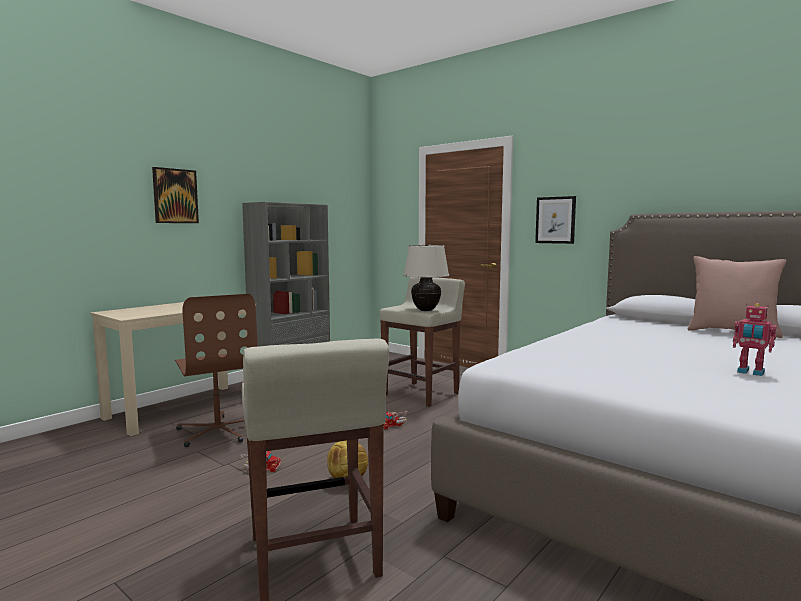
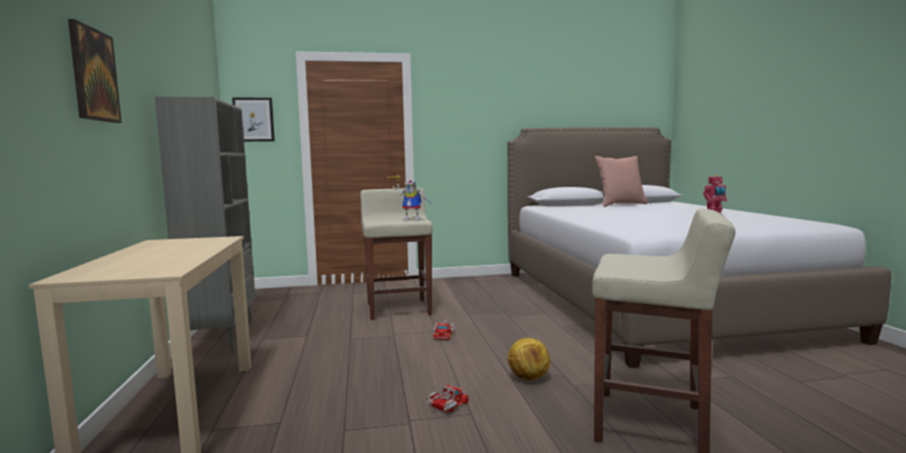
camera: 50 degrees left, 0 degrees up
(218, 431) = (305, 406): brown office chair -> none
(426, 310) = (414, 220): beige table lamp -> toy robot
(555, 220) = (457, 133): picture -> picture (253, 119)

